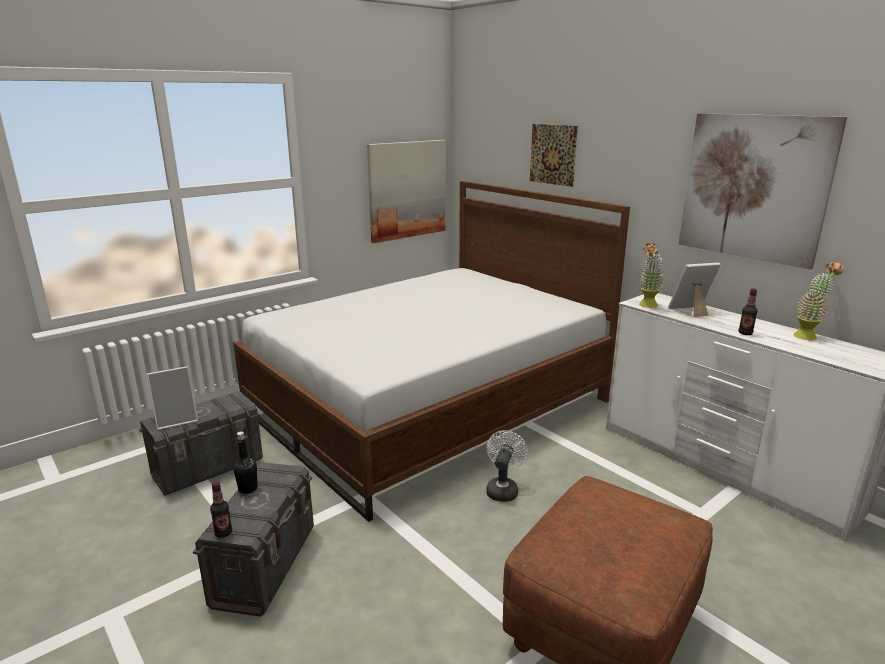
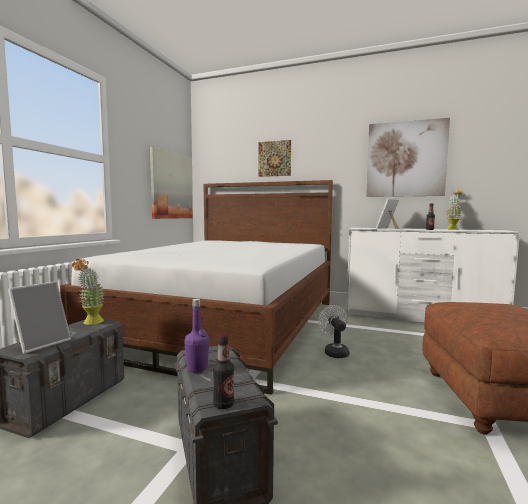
camera: 30 degrees left, 15 degrees down
(248, 489) = (197, 368): black bottle -> purple bottle
(647, 306) = (365, 228): potted plant -> potted plant (90, 323)

